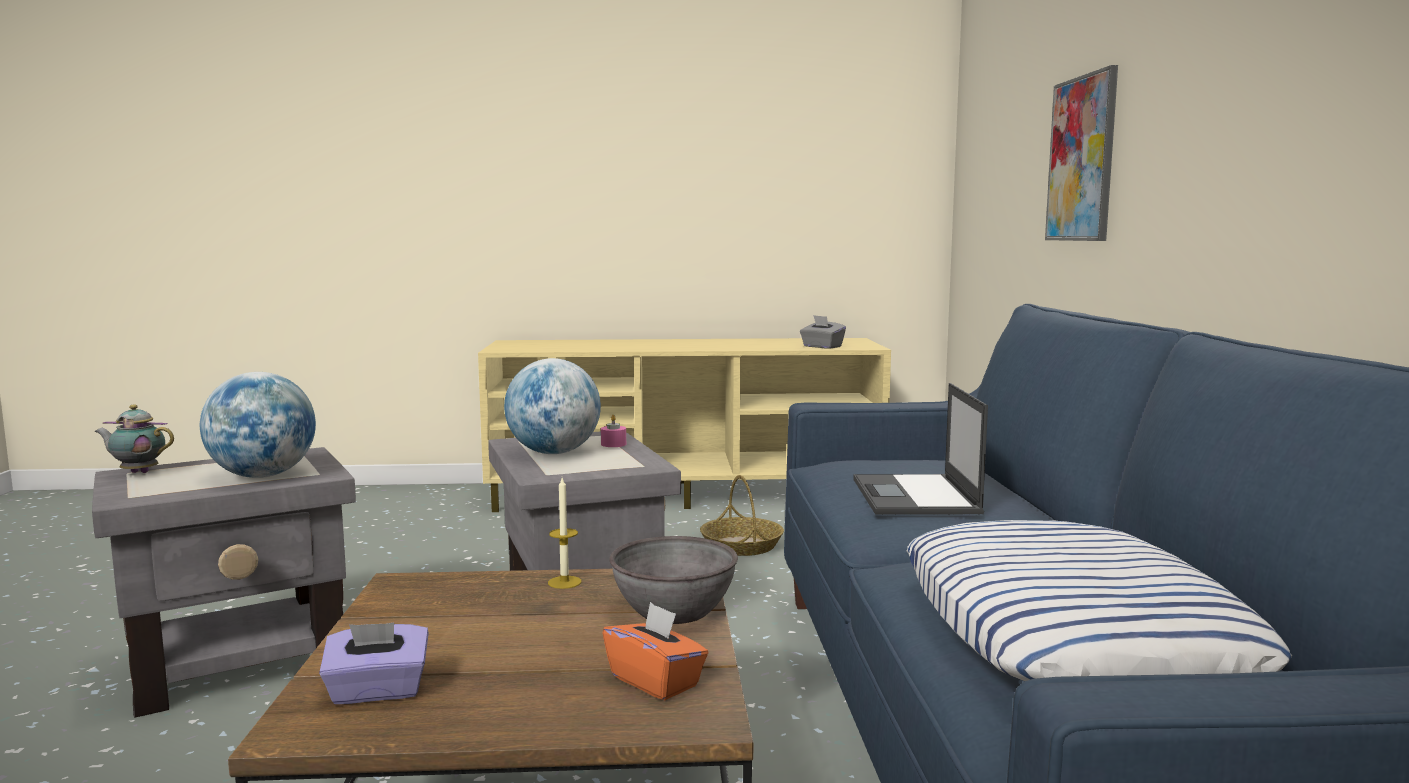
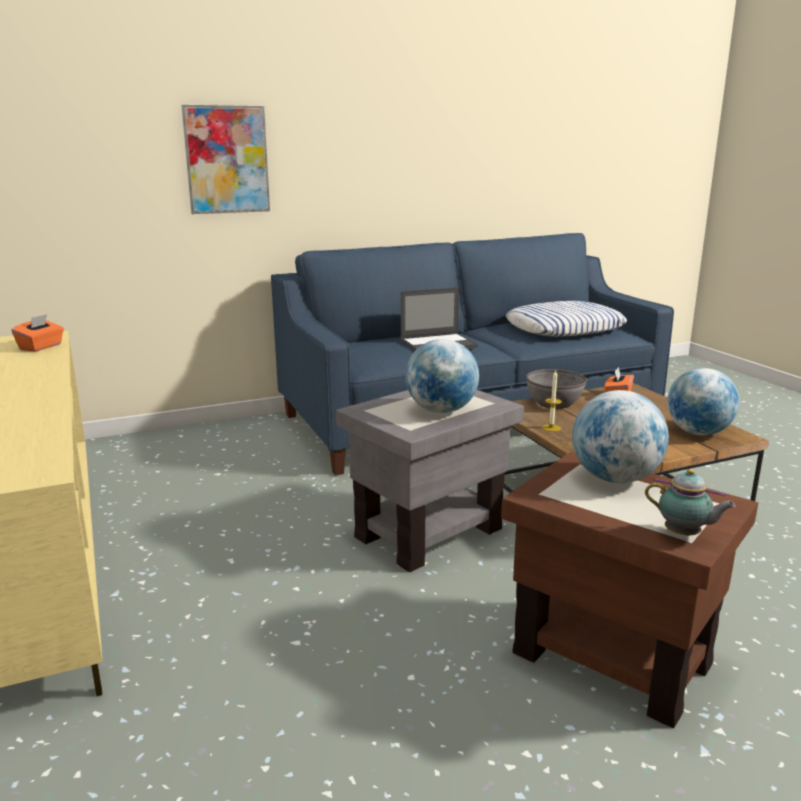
camera: 110 degrees left, 10 degrees up
(137, 472) = (684, 535): teapot -> teapot turned 45 degrees counterclockwise
(240, 668) = (611, 656): grey side table -> brown side table
(377, 692) = (698, 433): purple tissue box -> globe
(613, 444) = (397, 401): pink candle -> none
(742, 546) = (216, 508): basket -> none
(822, 347) = (41, 347): grey tissue box -> orange tissue box

